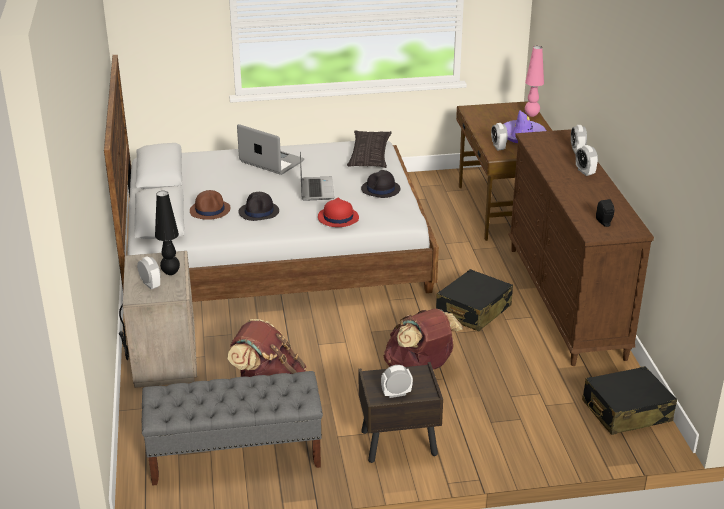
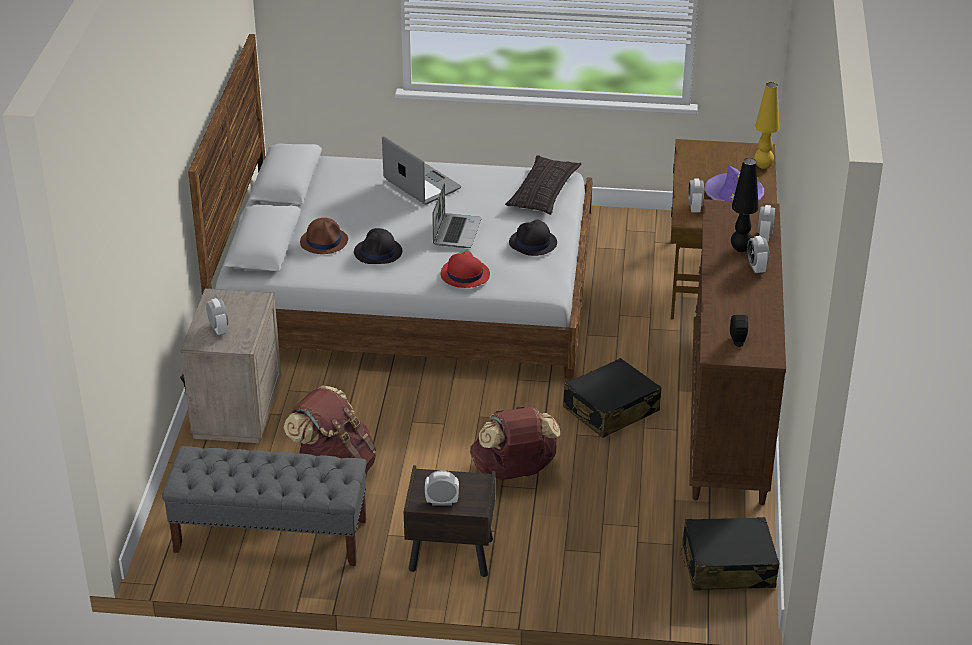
camera: 15 degrees right, 5 degrees up
(170, 273) = (245, 318): black table lamp -> black table lamp (740, 249)
(531, 115) = (763, 166): pink table lamp -> yellow table lamp

